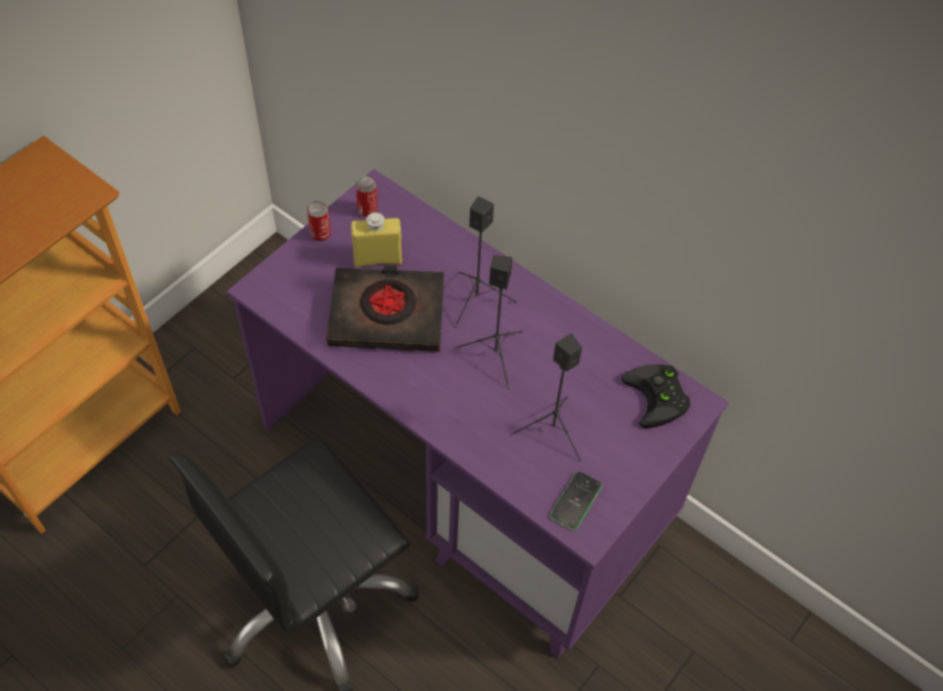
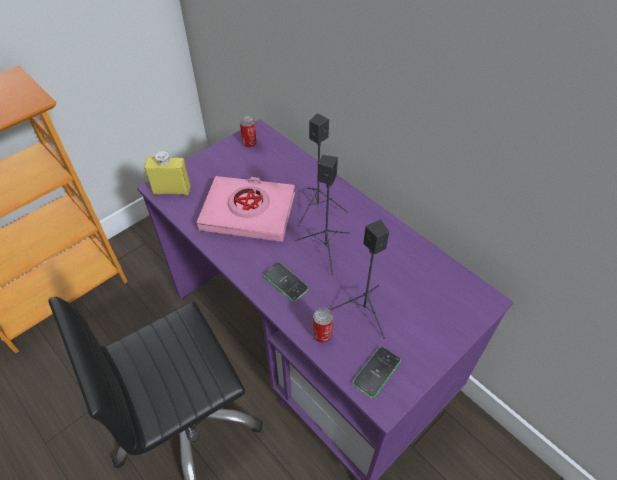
camera: 10 degrees right, 5 degrees down
(320, 234) = (212, 156): can -> can (322, 335)
(377, 259) = (249, 175): yellow bottle -> yellow bottle (172, 190)
(387, 314) = (248, 212): black book -> pink book
(452, 404) = (285, 282): none -> phone
(659, 398) = (455, 293): black game controller -> none

